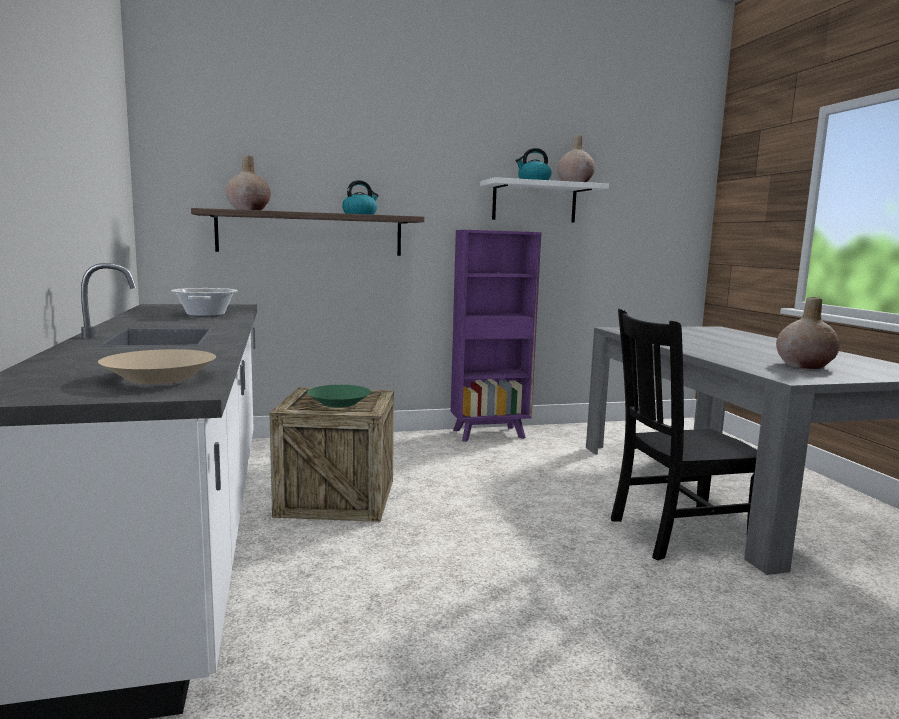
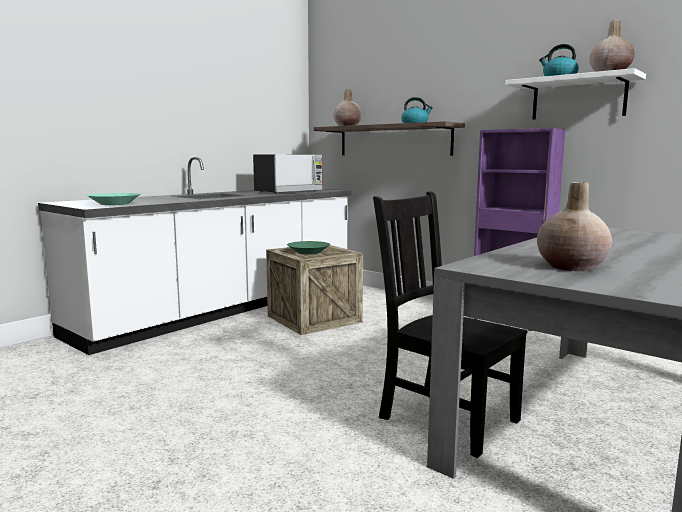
camera: 55 degrees right, 0 degrees up
(159, 378) = (114, 204): beige bowl -> turquoise bowl
(205, 314) = (289, 191): cooking pot -> microwave

